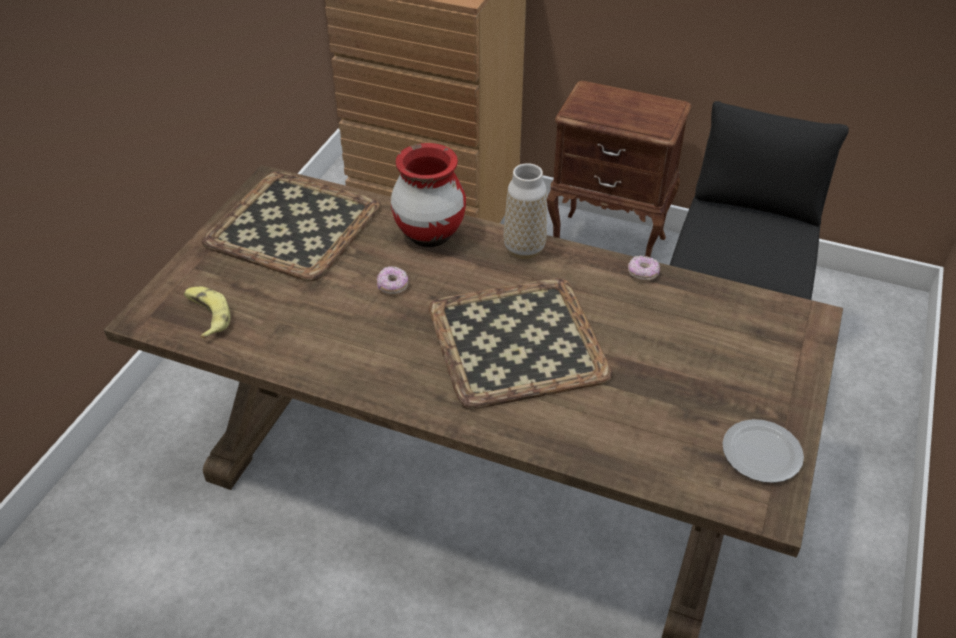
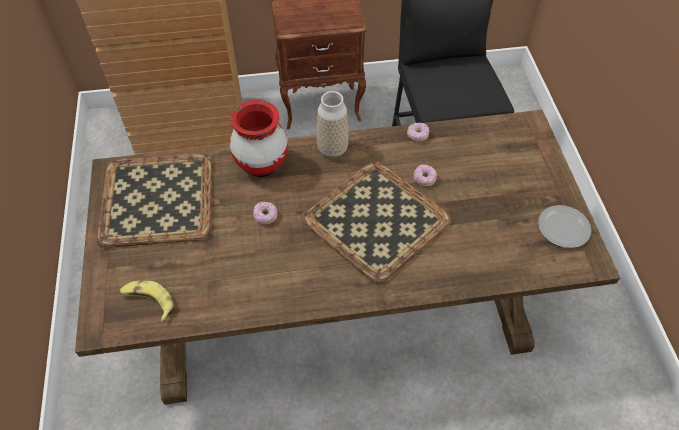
camera: 30 degrees left, 10 degrees up
(613, 323) = (424, 179): none -> donut

